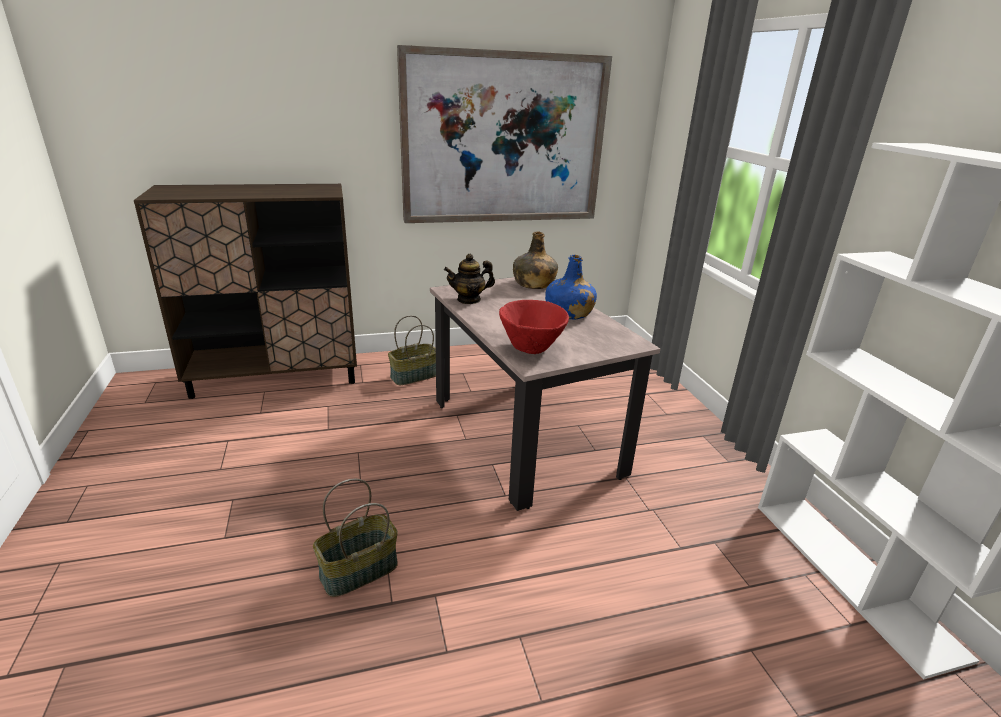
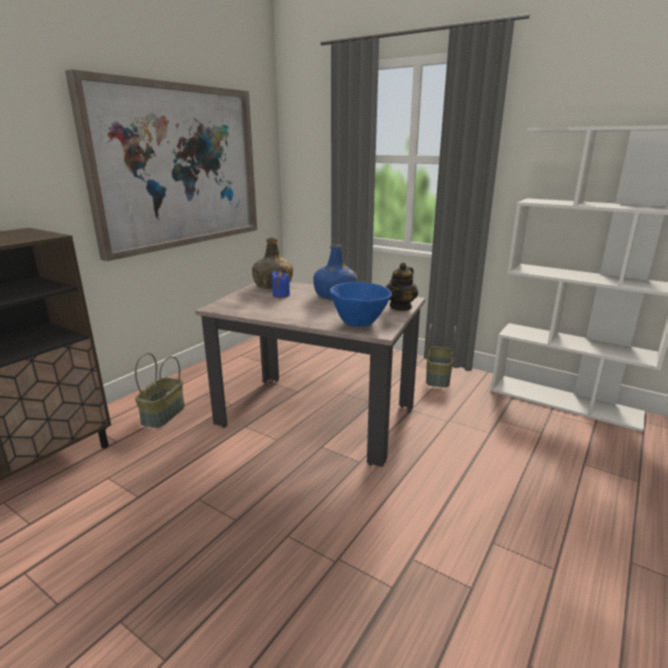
camera: 40 degrees left, 5 degrees down
(359, 572) = (337, 587): basket -> basket (438, 378)
(469, 299) = (248, 308): teapot -> teapot (401, 307)
(521, 296) = (281, 295): none -> blue candle
(531, 348) = (360, 323): red bowl -> blue bowl

